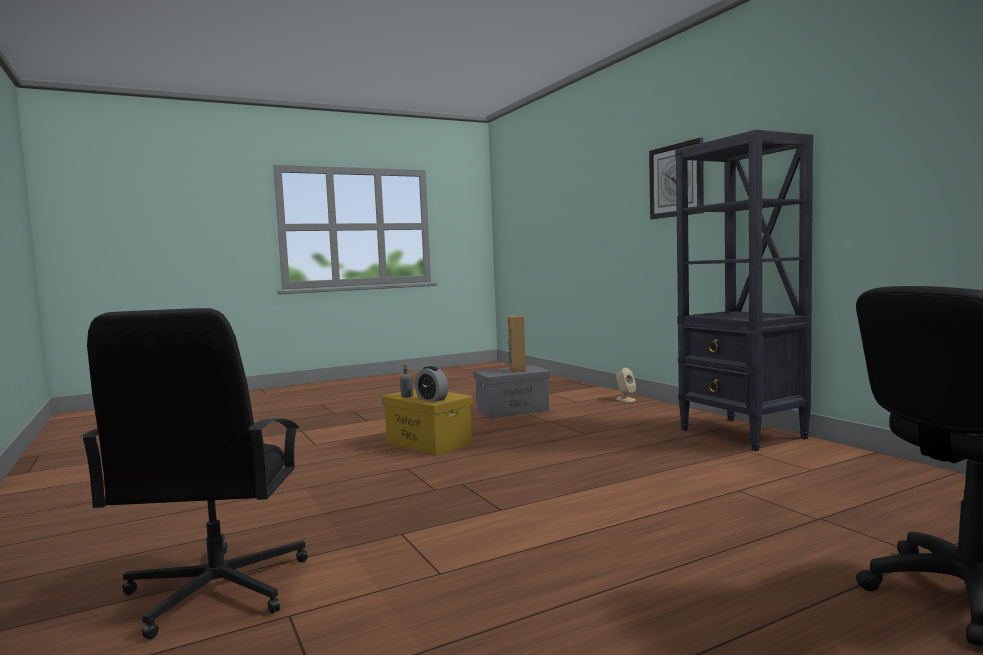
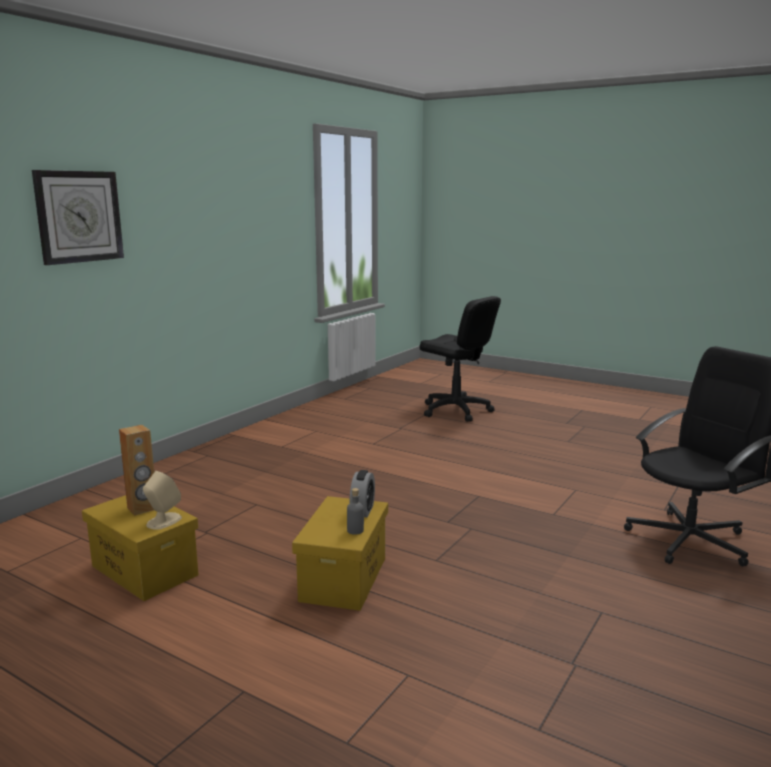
camera: 120 degrees left, 10 degrees up
(513, 410) = (143, 570): grey storage box -> yellow storage box
(625, 399) = (72, 510): beige speaker -> beige speaker (163, 521)
(743, 434) = (232, 450): black bookcase -> none

